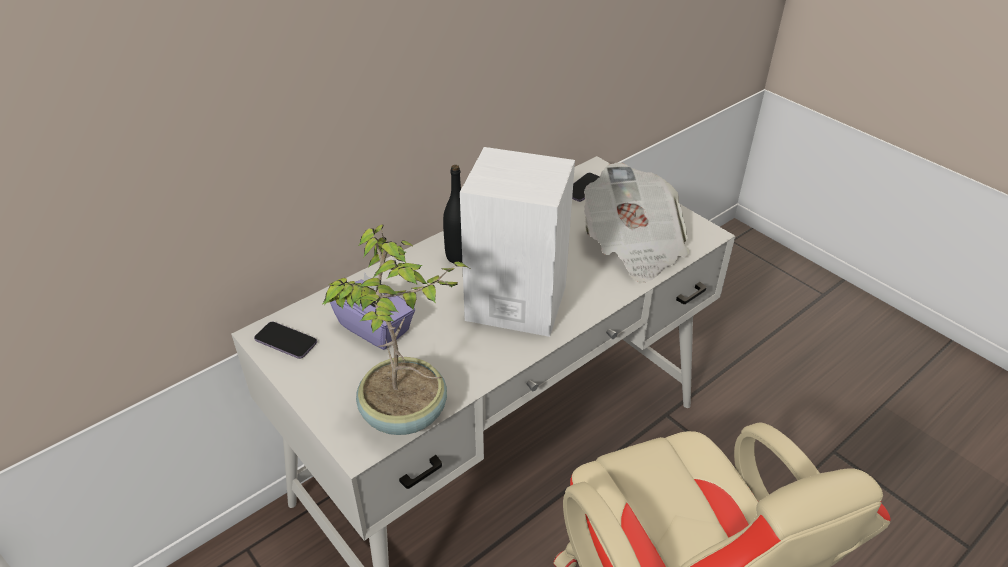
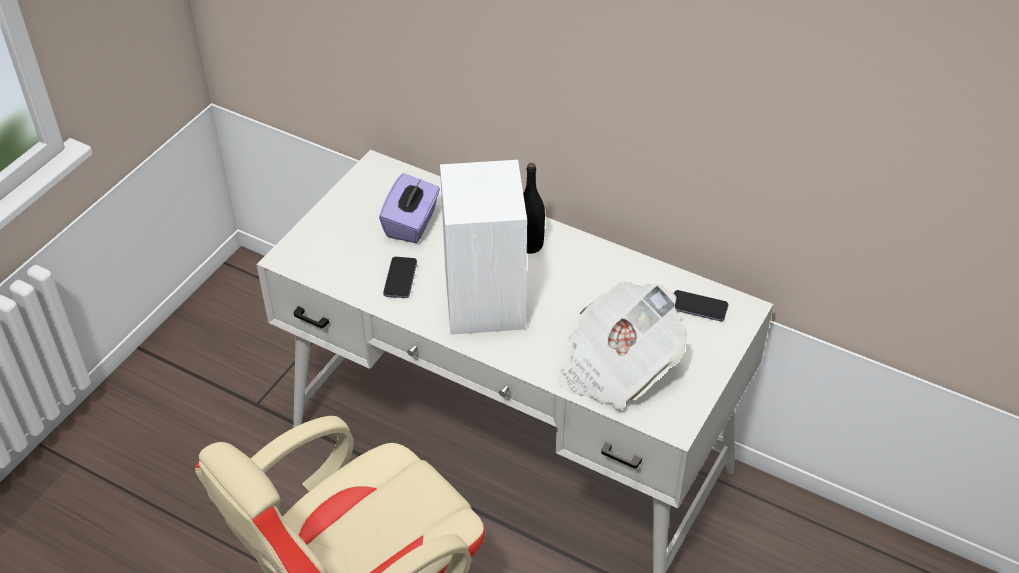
camera: 70 degrees right, 5 degrees up
(286, 341) = (374, 181): phone -> phone (400, 279)
(405, 415) = (325, 272): potted plant -> none

